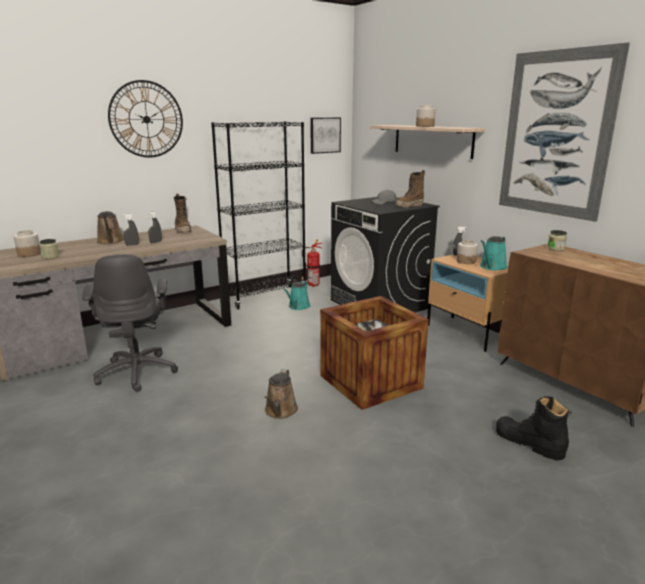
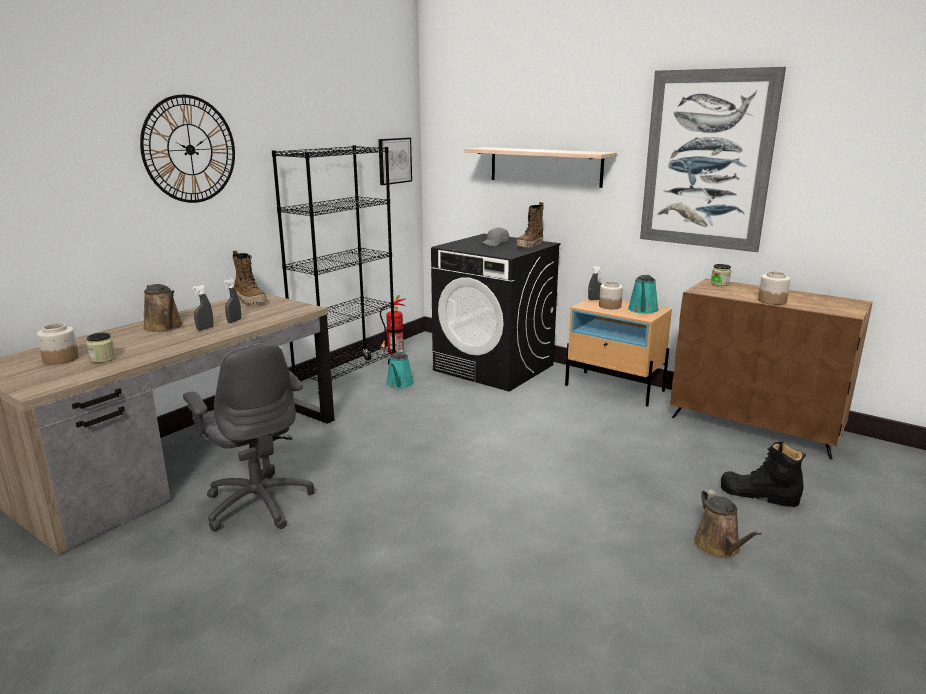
camera: 20 degrees left, 0 degrees up
(280, 411) = (485, 515): brown watering can -> brown watering can (719, 547)
(370, 382) = (557, 461): crate -> none
(425, 126) = (540, 150): jar -> jar (771, 301)

